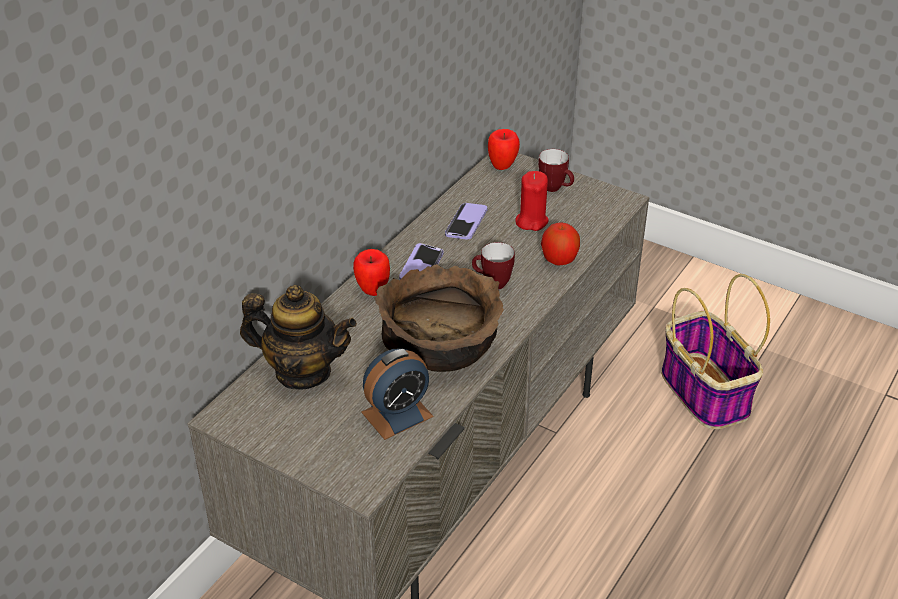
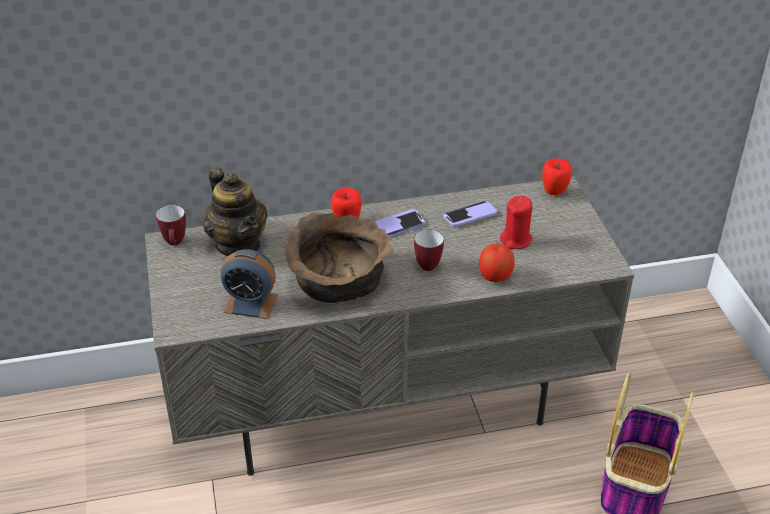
camera: 45 degrees right, 0 degrees up
(555, 189) = (569, 229): mug -> mug (175, 243)

